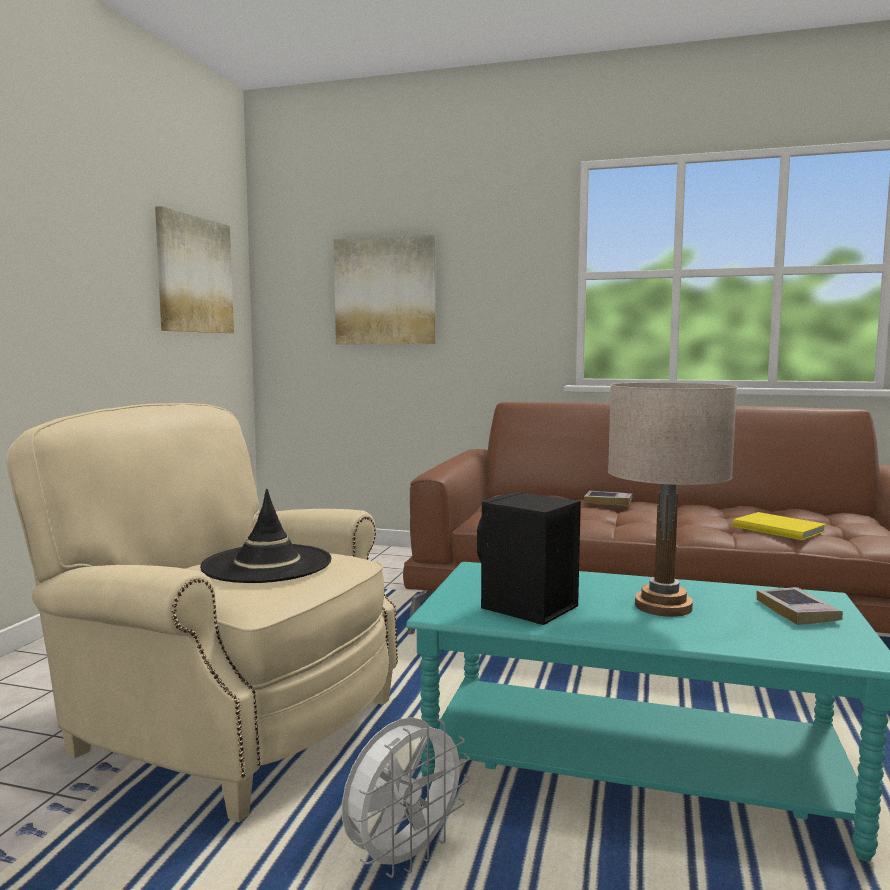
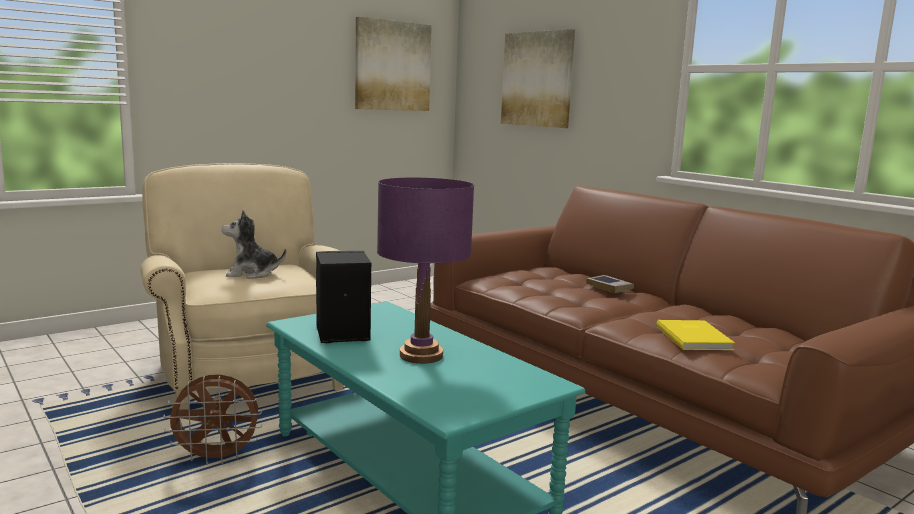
camera: 35 degrees right, 5 degrees up
(267, 564) = (252, 274): black hat -> plush toy
(404, 856) = (217, 458): white fan -> brown fan
(662, 606) = (421, 355): beige table lamp -> purple table lamp
(797, 611) = (500, 384): book -> none

